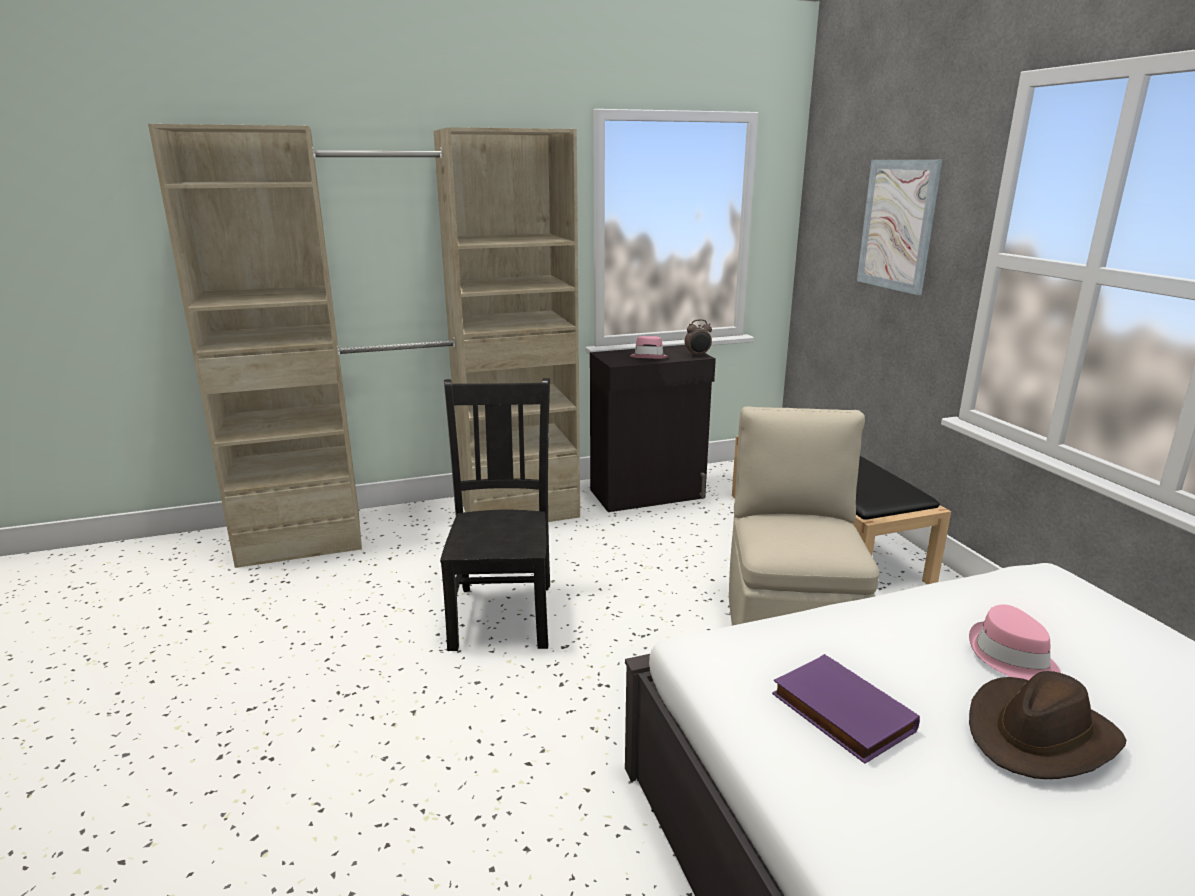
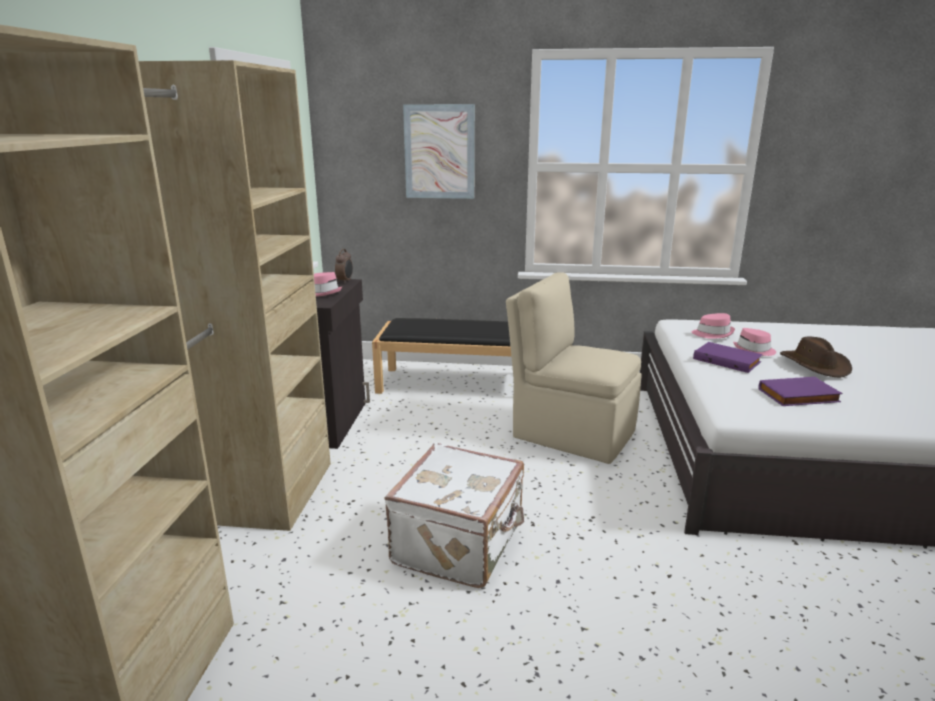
camera: 65 degrees left, 0 degrees up
(503, 613) = (460, 544): black chair -> white suitcase
(920, 633) = (727, 360): none -> purple book
(1035, 609) = (712, 333): none -> pink hat

